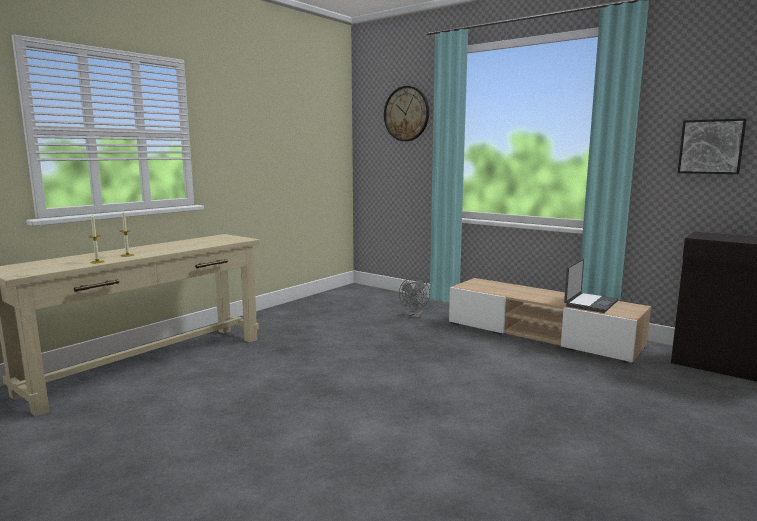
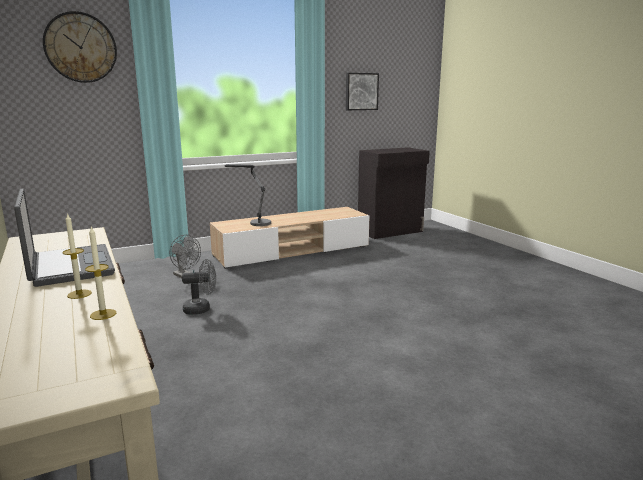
camera: 65 degrees left, 5 degrees up
(361, 337) = (201, 309): none -> grey fan
(501, 288) = (254, 223): none -> table lamp
(590, 303) = (325, 214): laptop -> laptop (68, 267)

